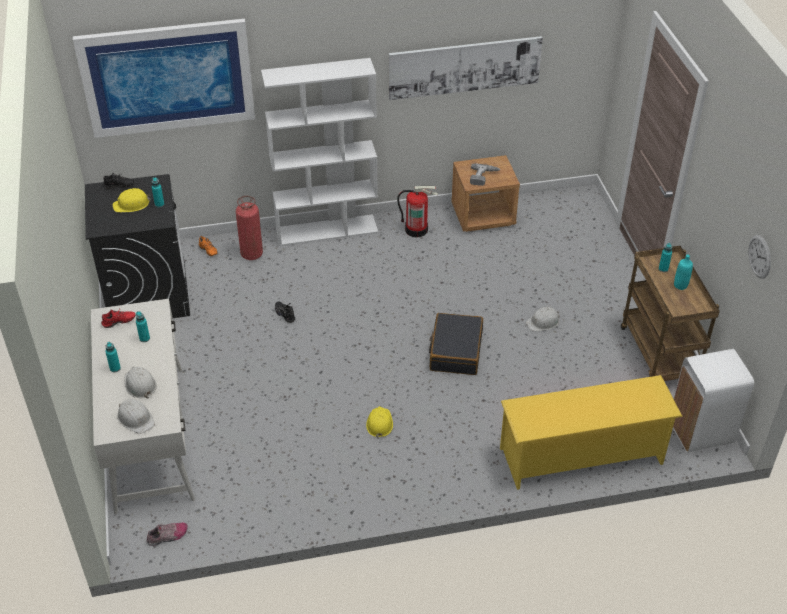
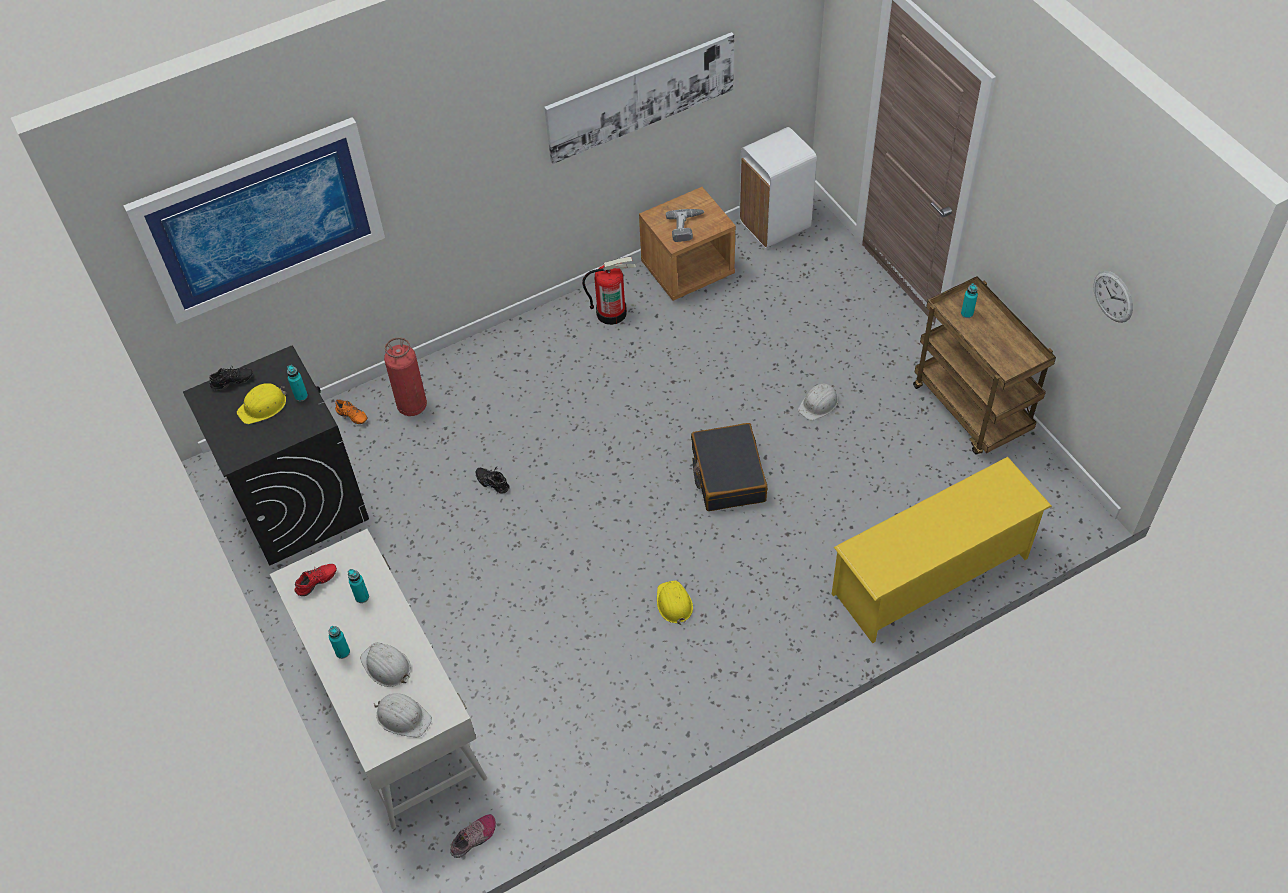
camera: 15 degrees left, 10 degrees up
(327, 230) = (496, 343): white bookcase -> none
(680, 285) = (995, 331): turquoise bottle -> none
(700, 431) = (1054, 502): white trash can -> white trash can (774, 224)

